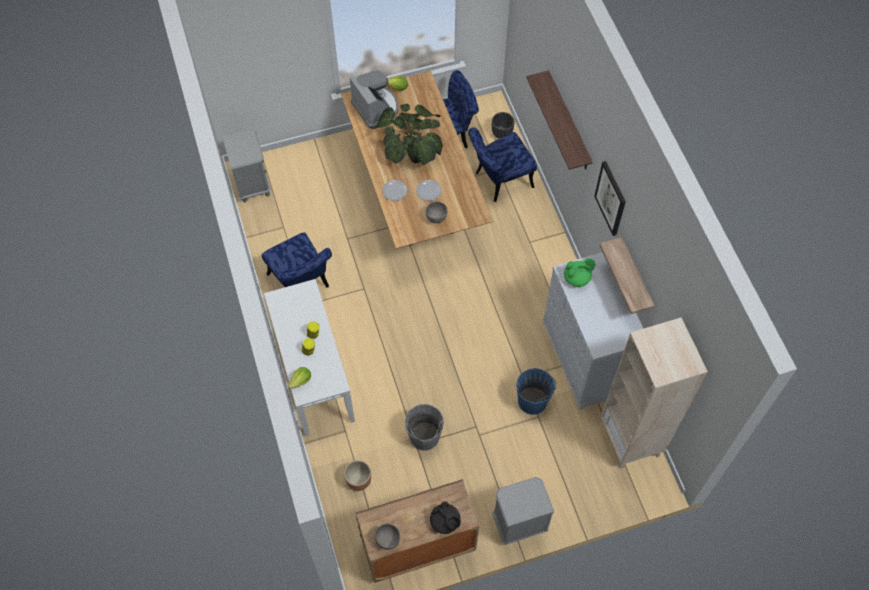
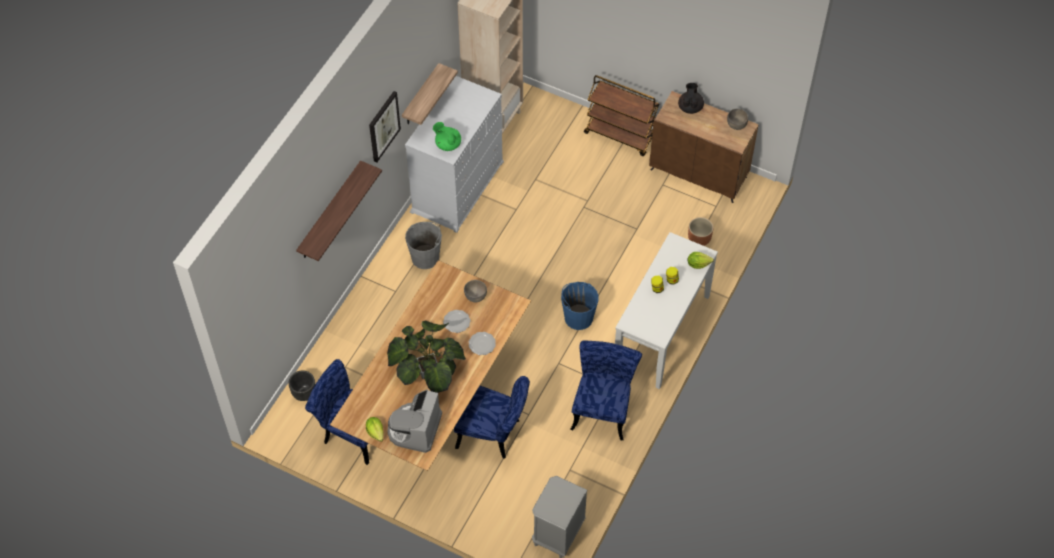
camera: 135 degrees left, 5 degrees down
(424, 437) = (625, 229): grey bucket -> grey bucket (425, 257)
(499, 180) = (357, 357): blue chair -> blue chair (494, 434)
(518, 524) = (621, 135): grey nightstand -> brown cart
(532, 401) = (527, 190): blue bucket -> blue bucket (578, 317)

